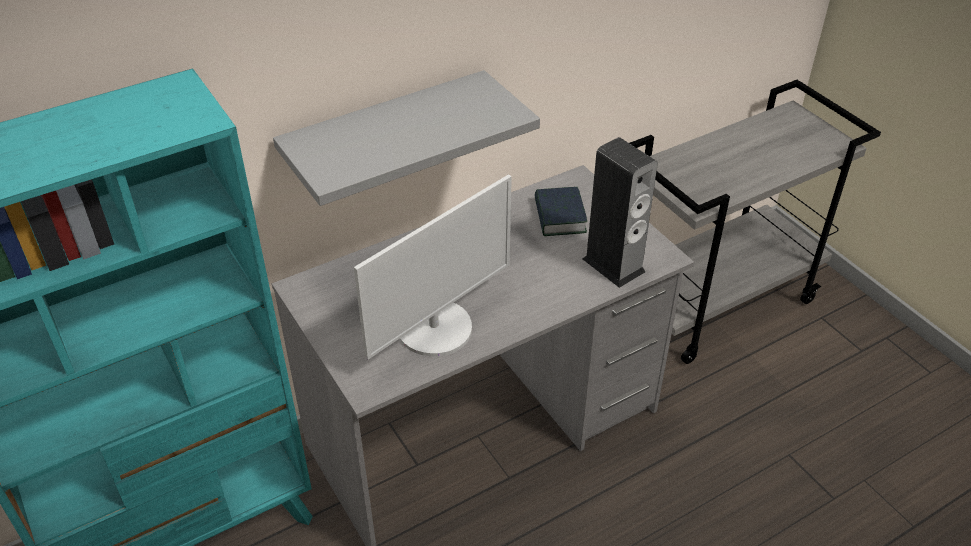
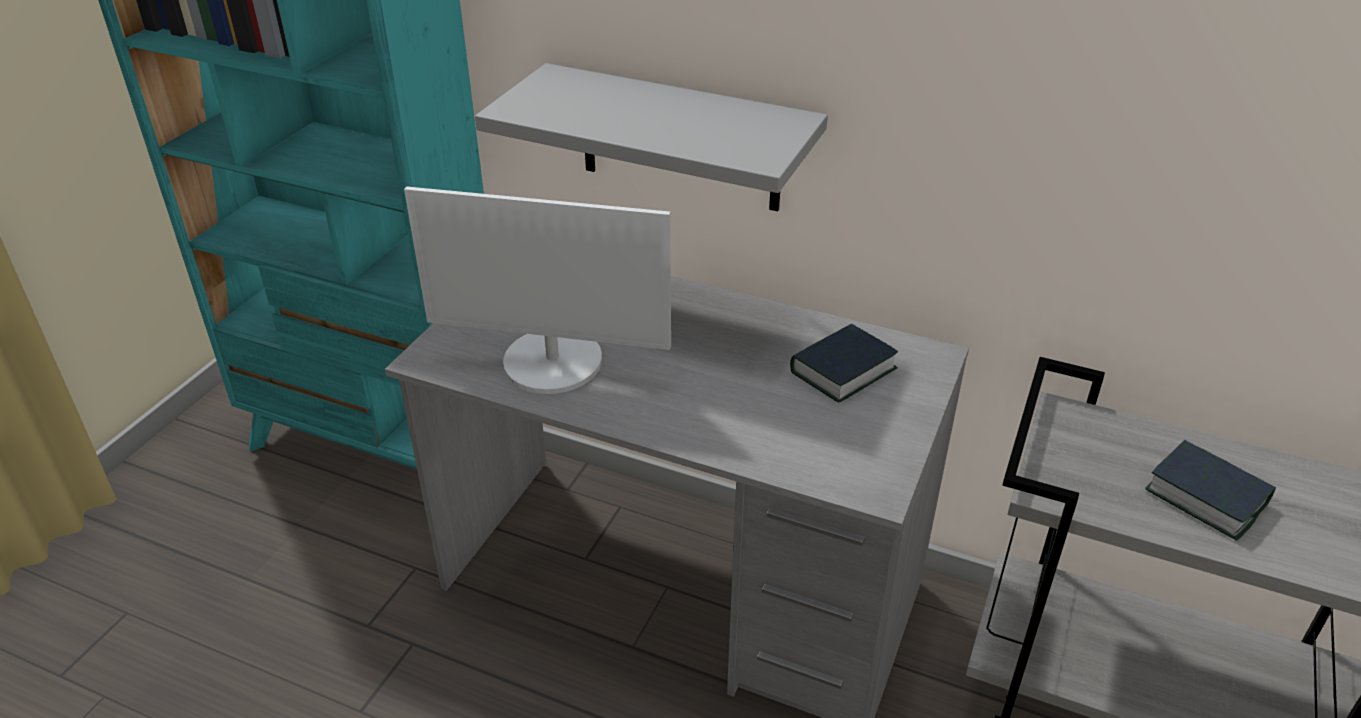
camera: 55 degrees right, 5 degrees down
(613, 265) = (806, 451): speaker -> none
(740, 163) = (1206, 497): none -> book

